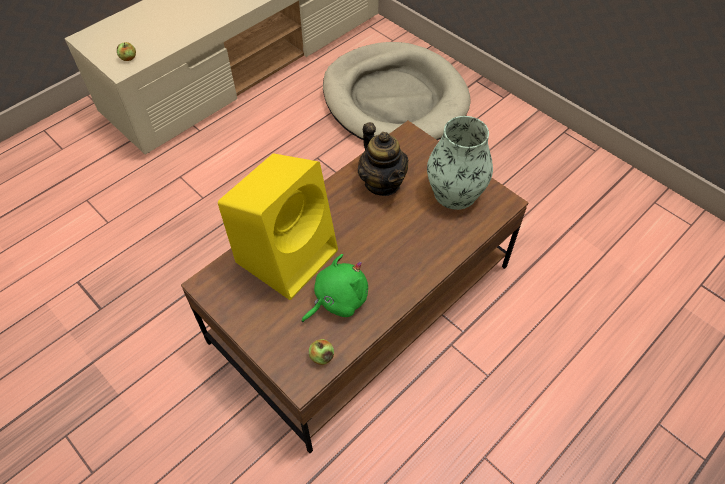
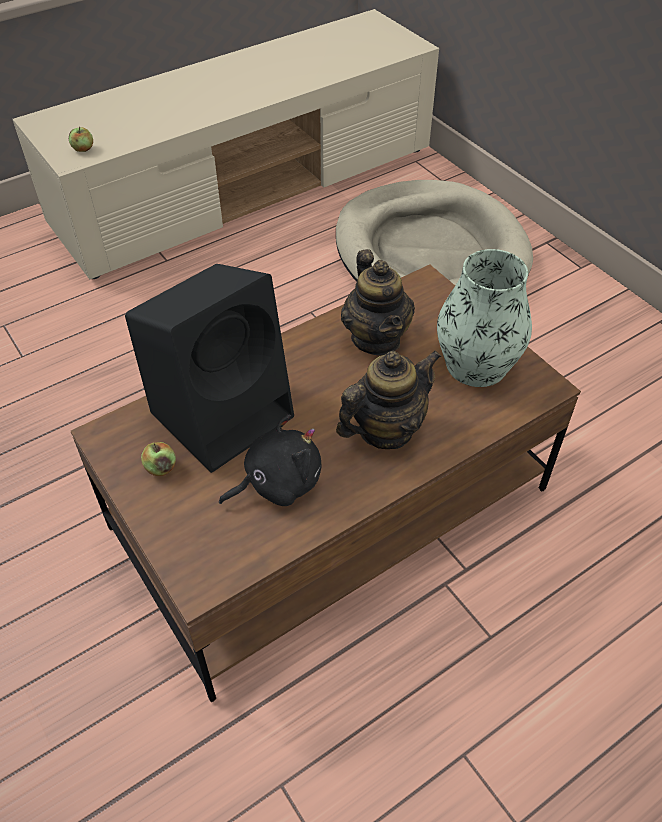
camera: 10 degrees right, 5 degrees down
(288, 254) = (224, 412): yellow speaker -> black speaker
(322, 356) = (236, 556): apple -> apple (161, 468)
(337, 300) = (277, 482): green plush toy -> black plush toy
(403, 250) = (385, 429): none -> teapot

